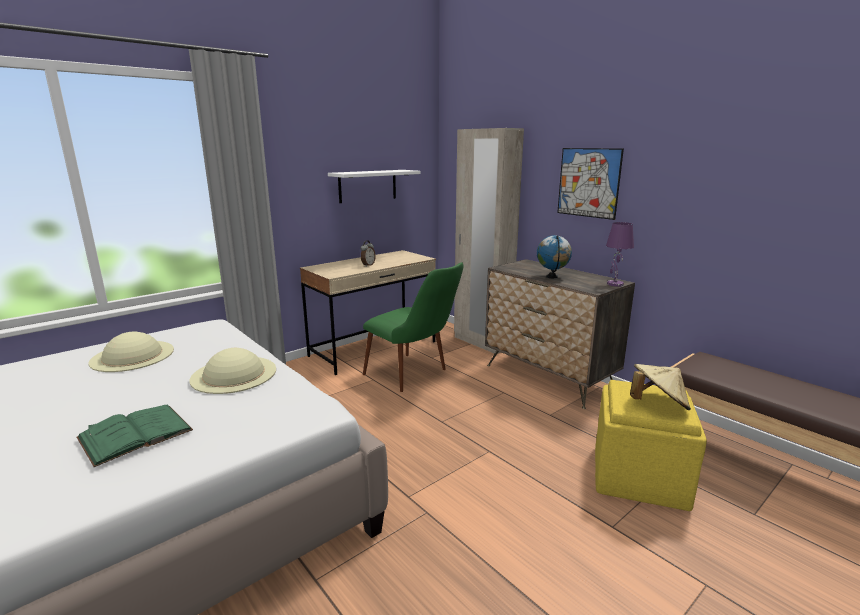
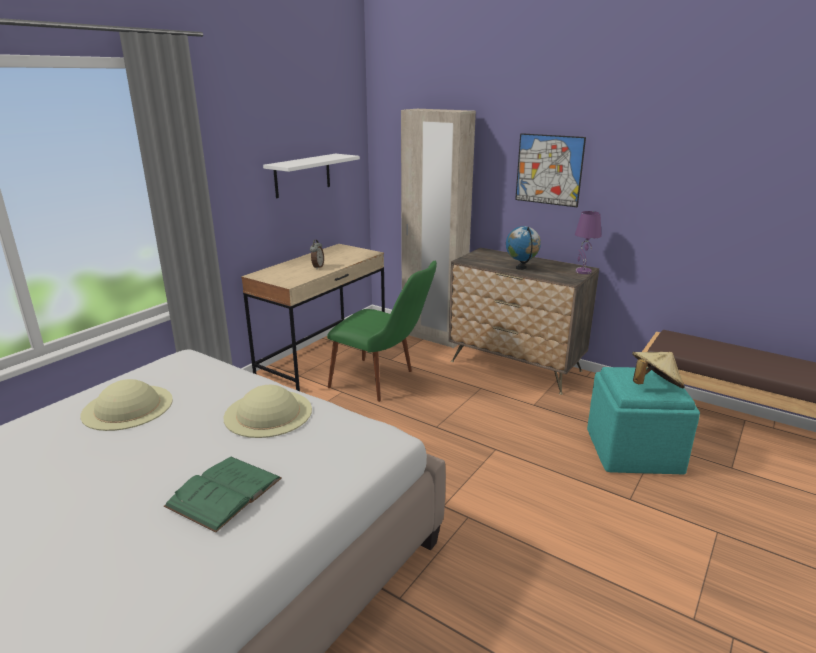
camera: 15 degrees left, 5 degrees up
(640, 477) = (634, 451): yellow ottoman -> turquoise ottoman

